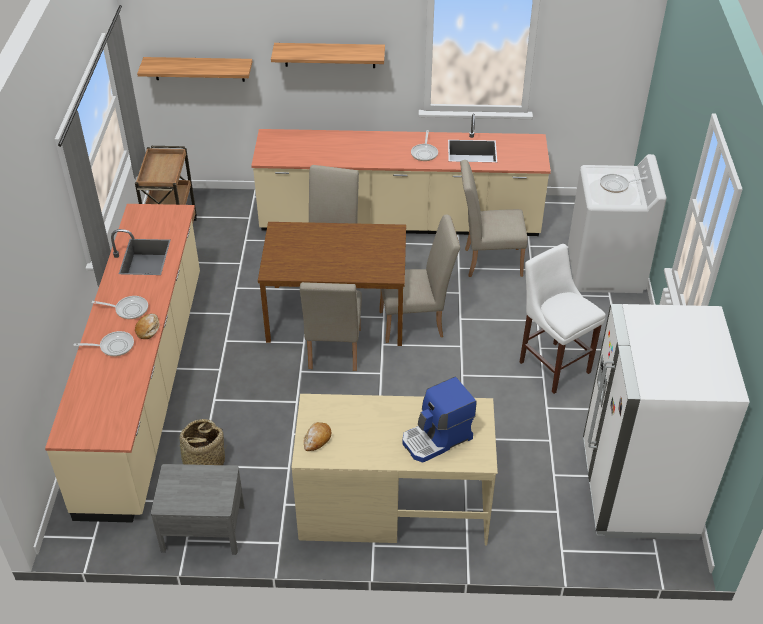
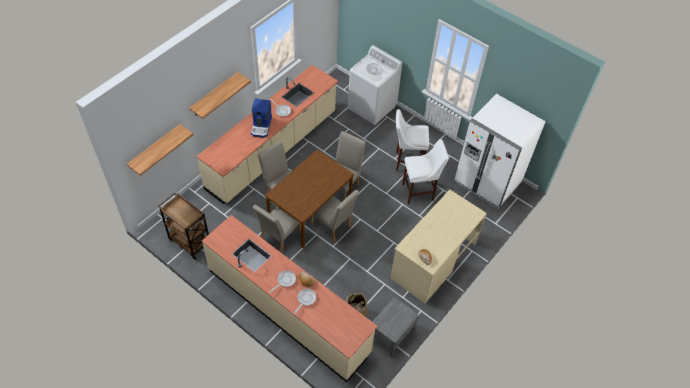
camera: 55 degrees left, 10 degrees up
(437, 439) = (456, 219): coffee machine -> coffee machine (261, 126)
(488, 261) = (329, 139): beige chair -> beige chair (279, 238)
(510, 413) = (419, 192): none -> white stool

